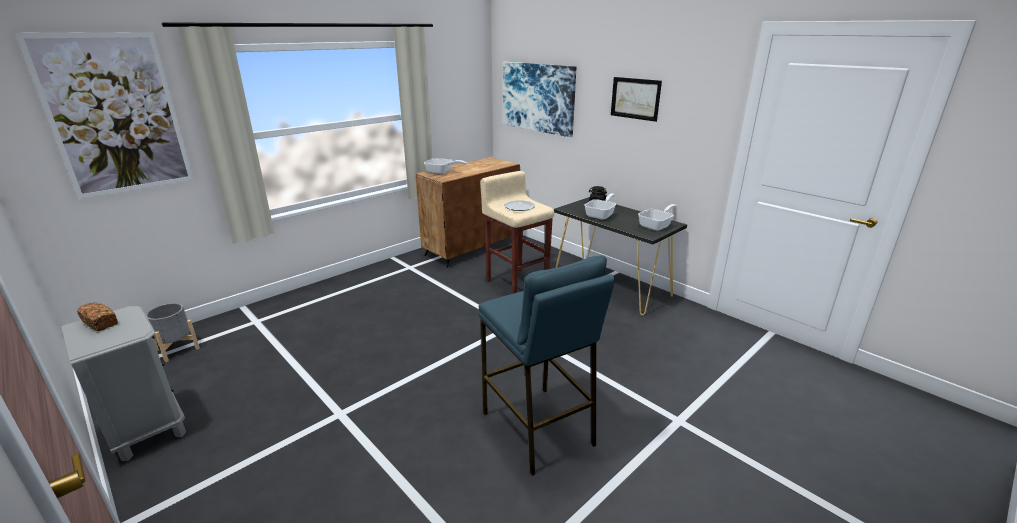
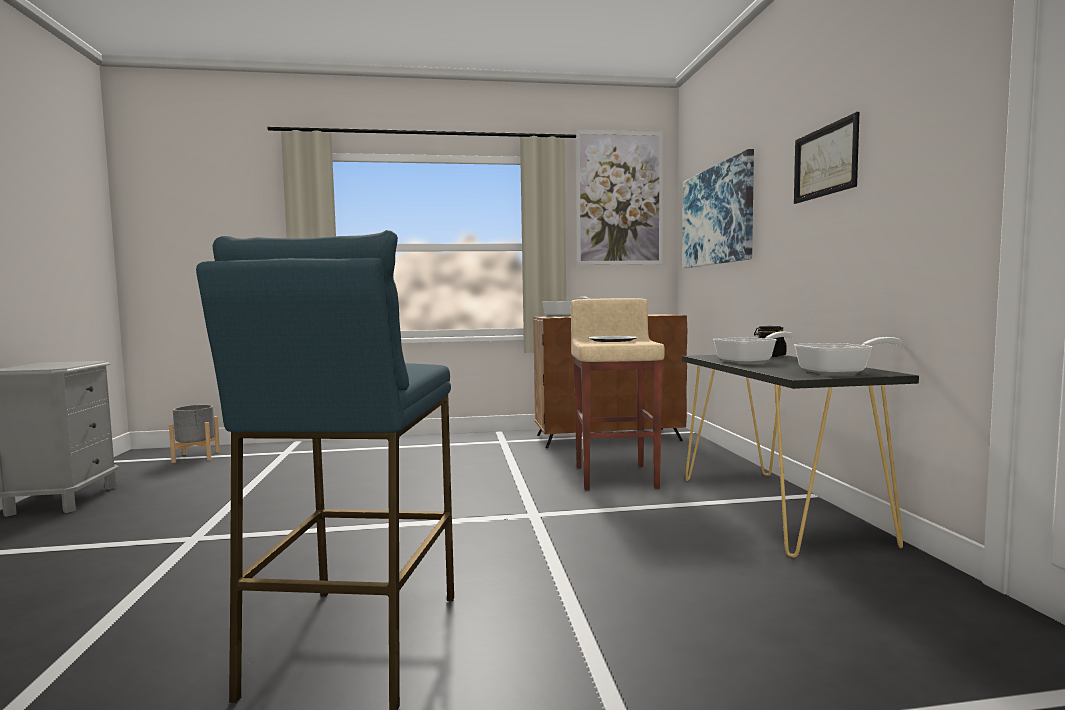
camera: 35 degrees right, 20 degrees down
(100, 323) = (58, 363): bread -> none
(115, 115) = (218, 212): picture -> picture (619, 198)

